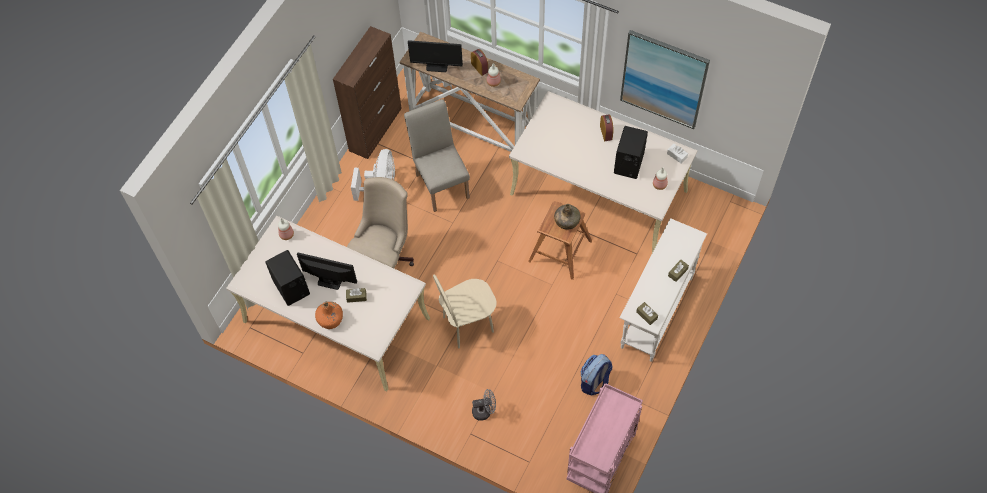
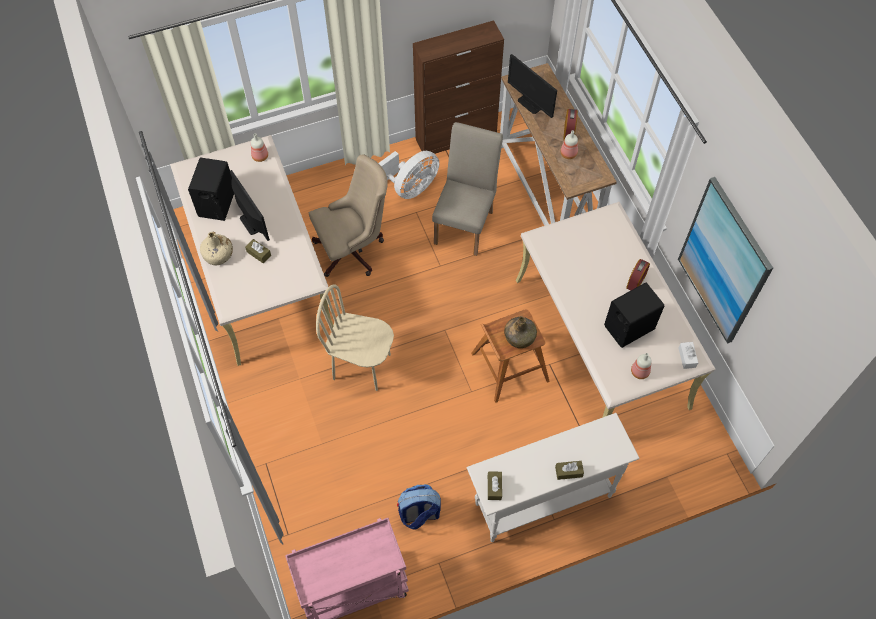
camera: 40 degrees right, 0 degrees up
(330, 319) = (218, 255): orange bottle -> beige bottle
(484, 411) = (297, 454): grey fan -> none

